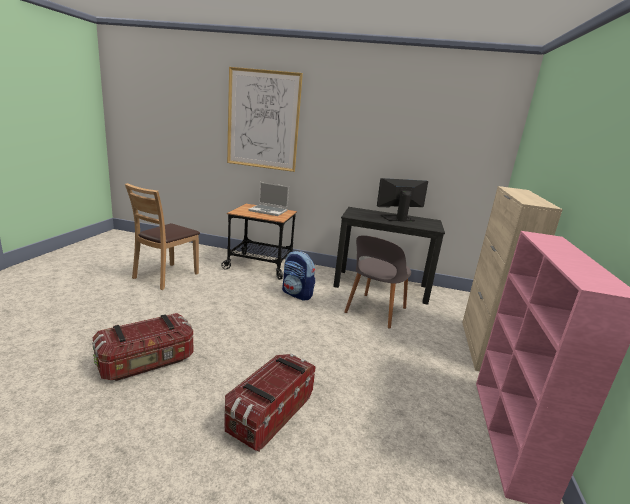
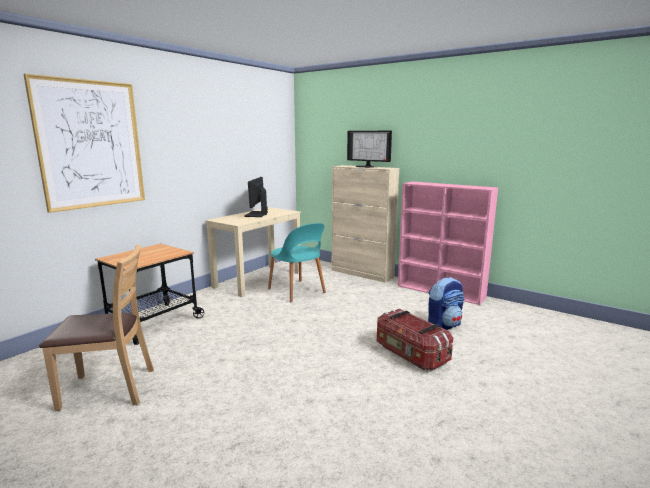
camera: 65 degrees left, 5 degrees down
(147, 362) = (320, 408): storage box -> none
(166, 276) = (109, 389): brown chair -> brown chair turned 60 degrees counterclockwise
(269, 211) = (146, 252): laptop -> none
(297, 294) = (241, 315): backpack -> backpack (444, 325)
(375, 311) = (297, 291): grey chair -> turquoise chair
(381, 286) = (258, 279): black desk -> beige desk
(529, 196) = (366, 166): none -> monitor

